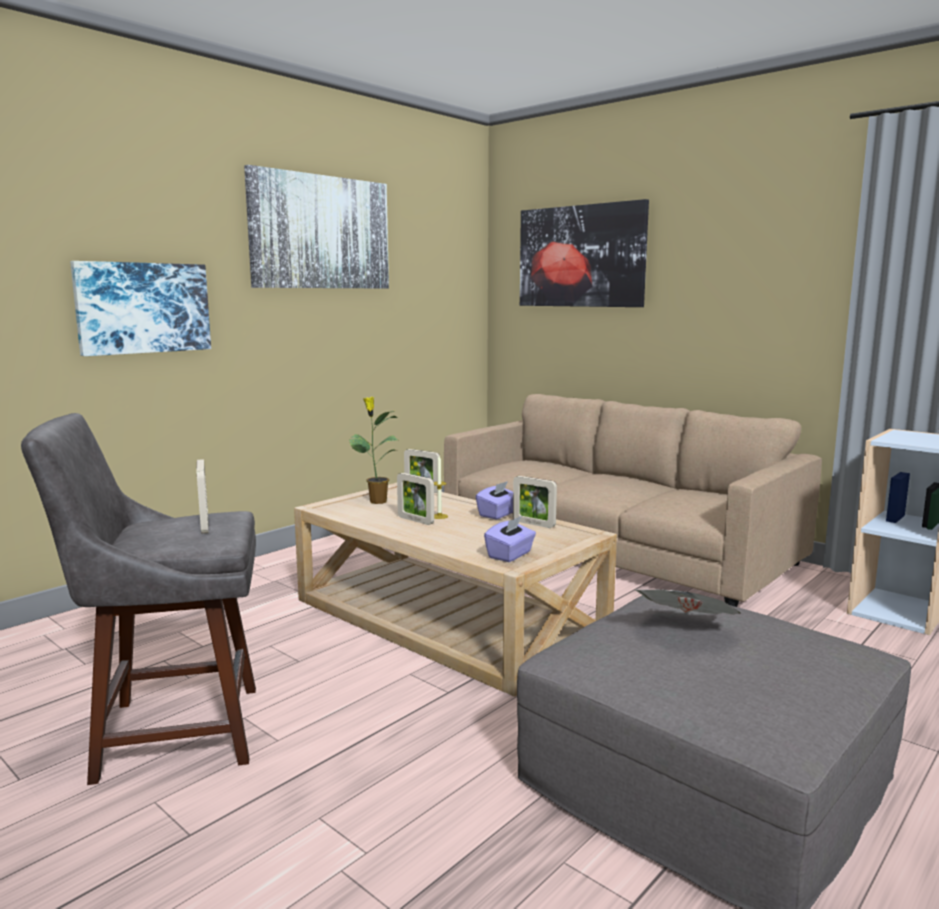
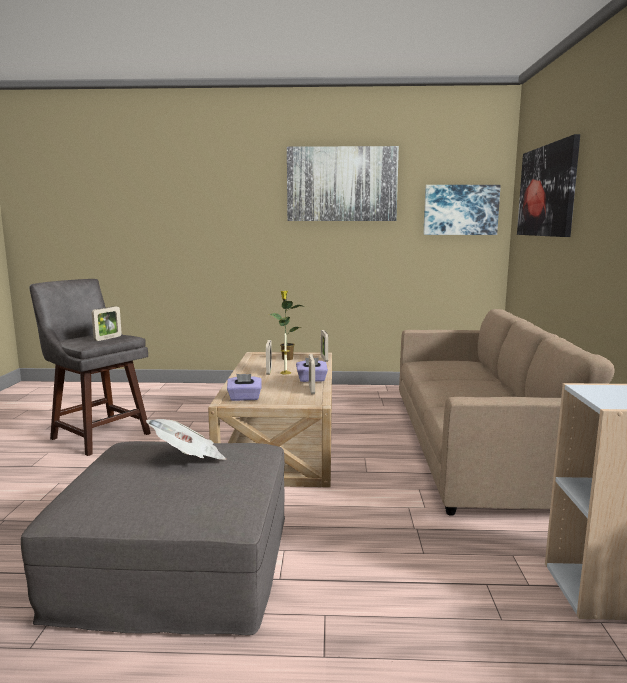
camera: 50 degrees right, 0 degrees up
(143, 308) = (221, 232): picture -> picture (460, 210)

